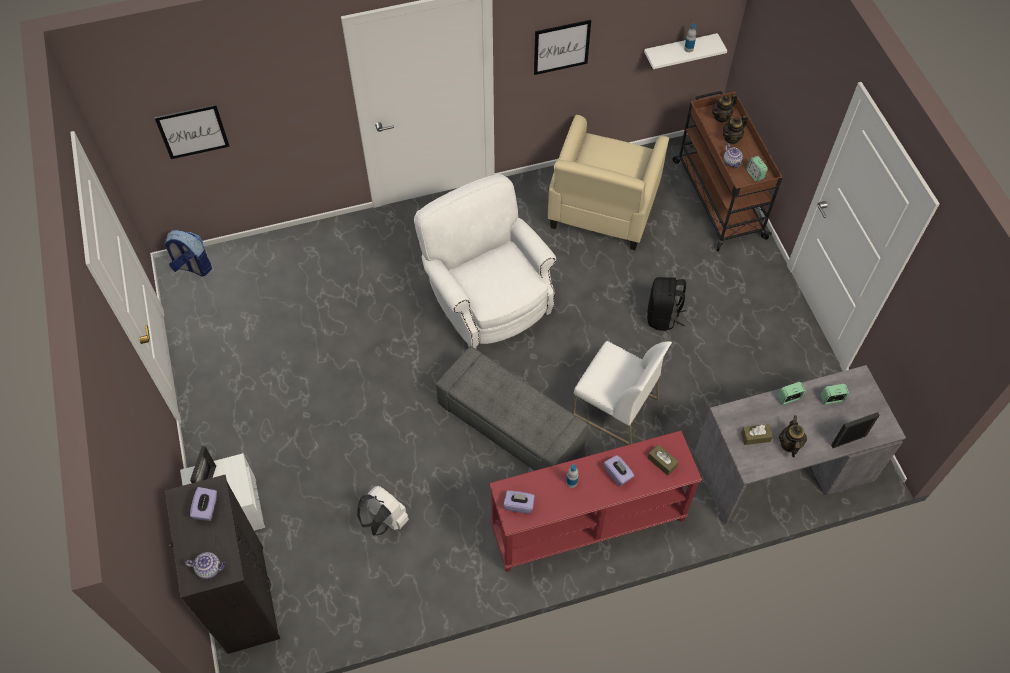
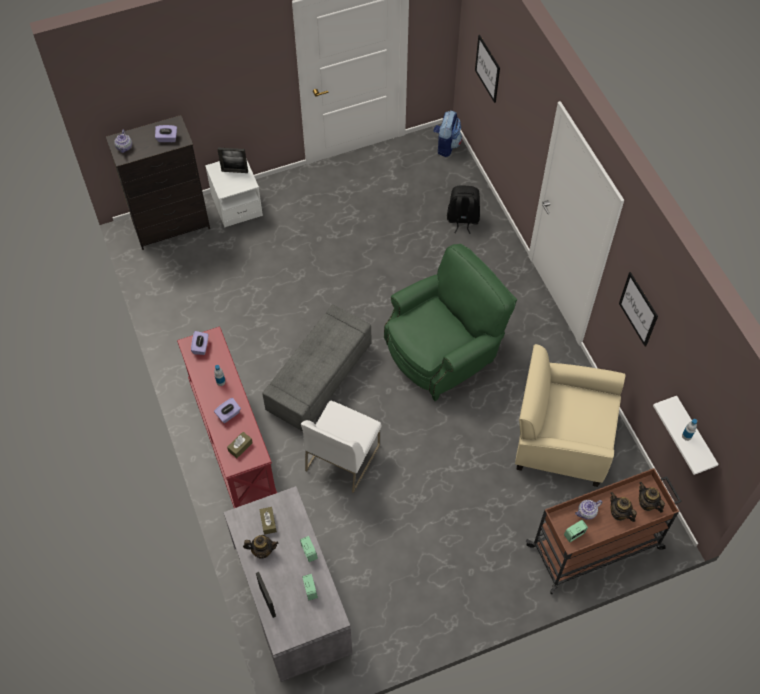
camera: 85 degrees right, 0 degrees up
(385, 520) = (232, 300): white backpack -> none
(487, 298) = (444, 350): white armchair -> green armchair
(663, 316) = (443, 495): black backpack -> black backpack (462, 219)

